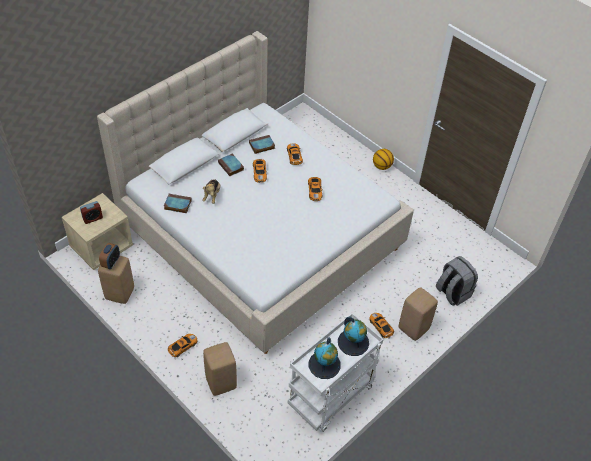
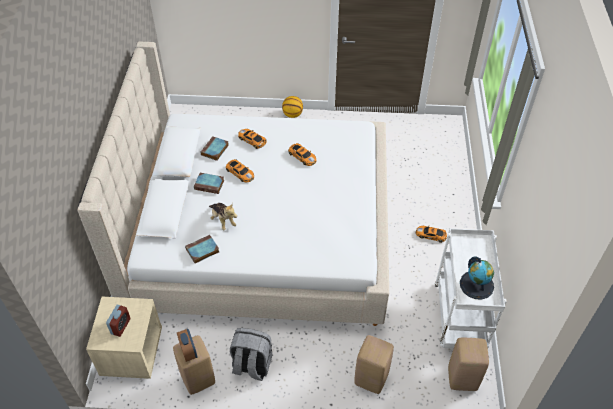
camera: 40 degrees left, 0 degrees up
(182, 346) = (306, 377): toy car -> none
(353, 342) = (474, 250): globe -> none
(413, 329) = (453, 219): beige stool -> beige stool (463, 379)
(452, 293) = (447, 173): grey backpack -> grey backpack (251, 365)

